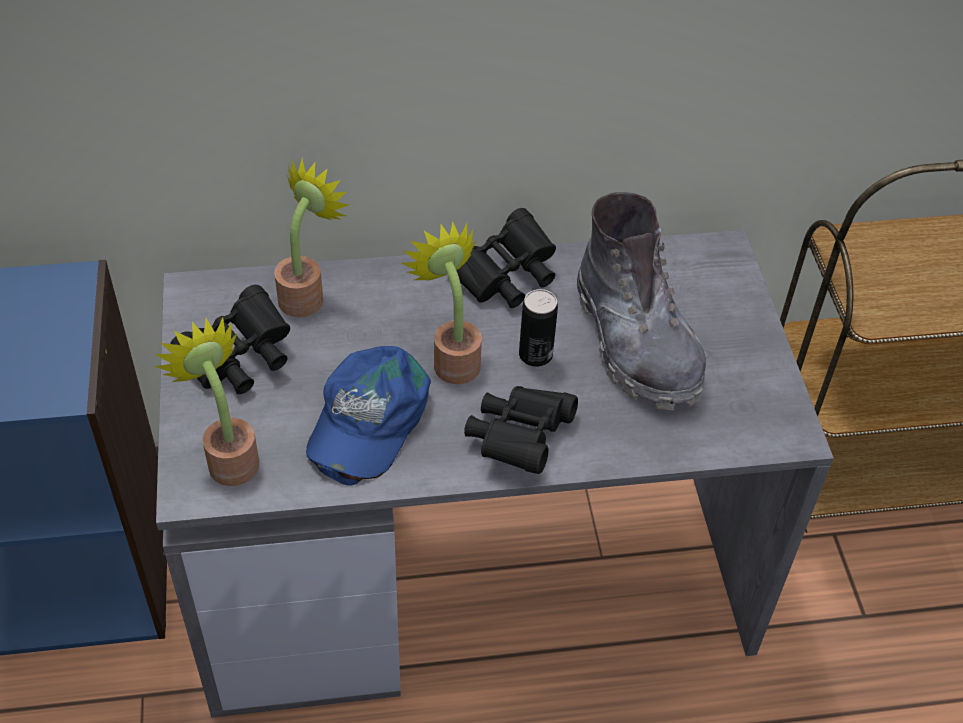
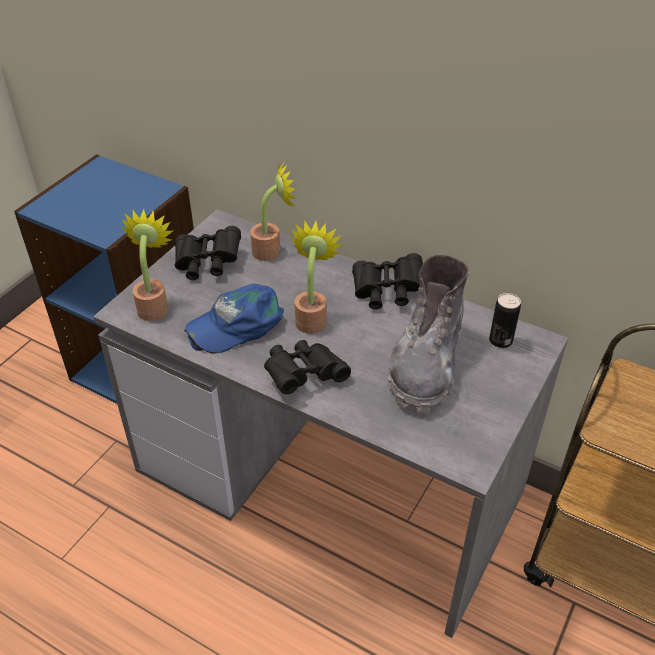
camera: 40 degrees right, 5 degrees down
(535, 355) = (360, 339): can -> can (500, 340)

